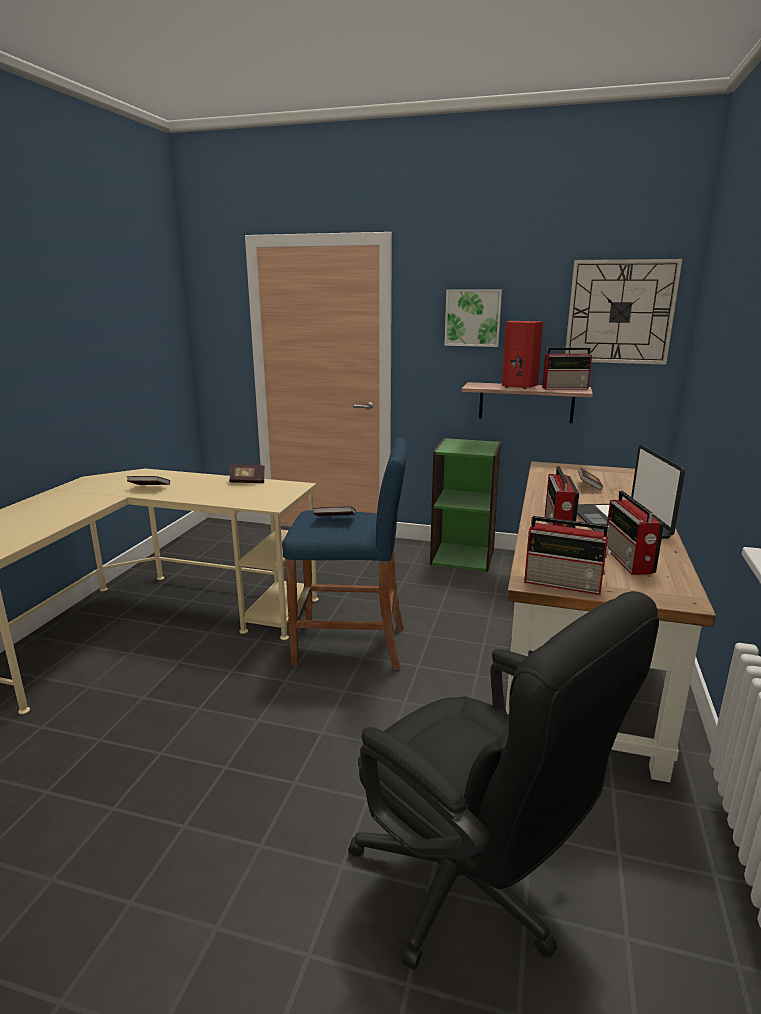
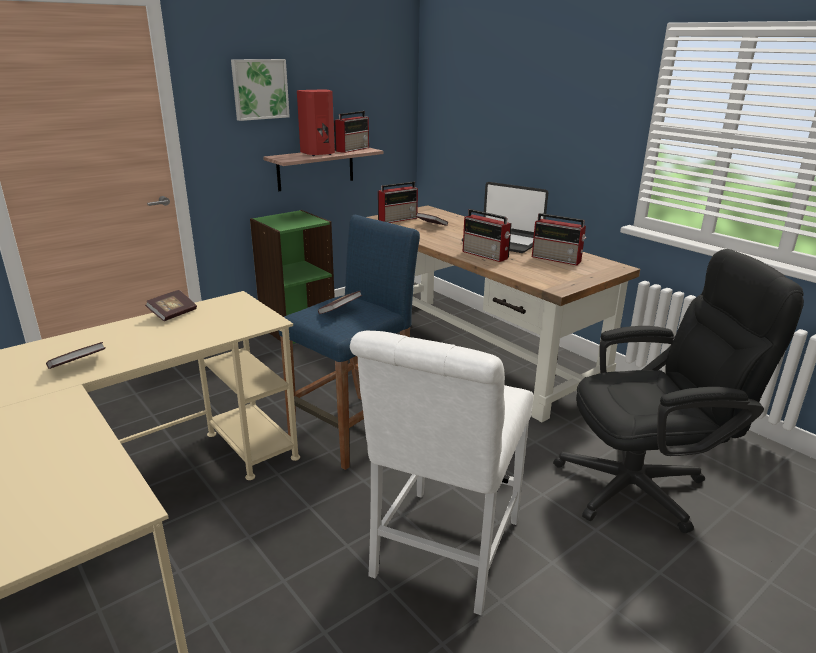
camera: 55 degrees left, 5 degrees up
(223, 763) = (442, 553): none -> white chair
(564, 583) = (570, 282): radio -> radio (398, 219)
(620, 312) = (374, 78): wall clock -> none

